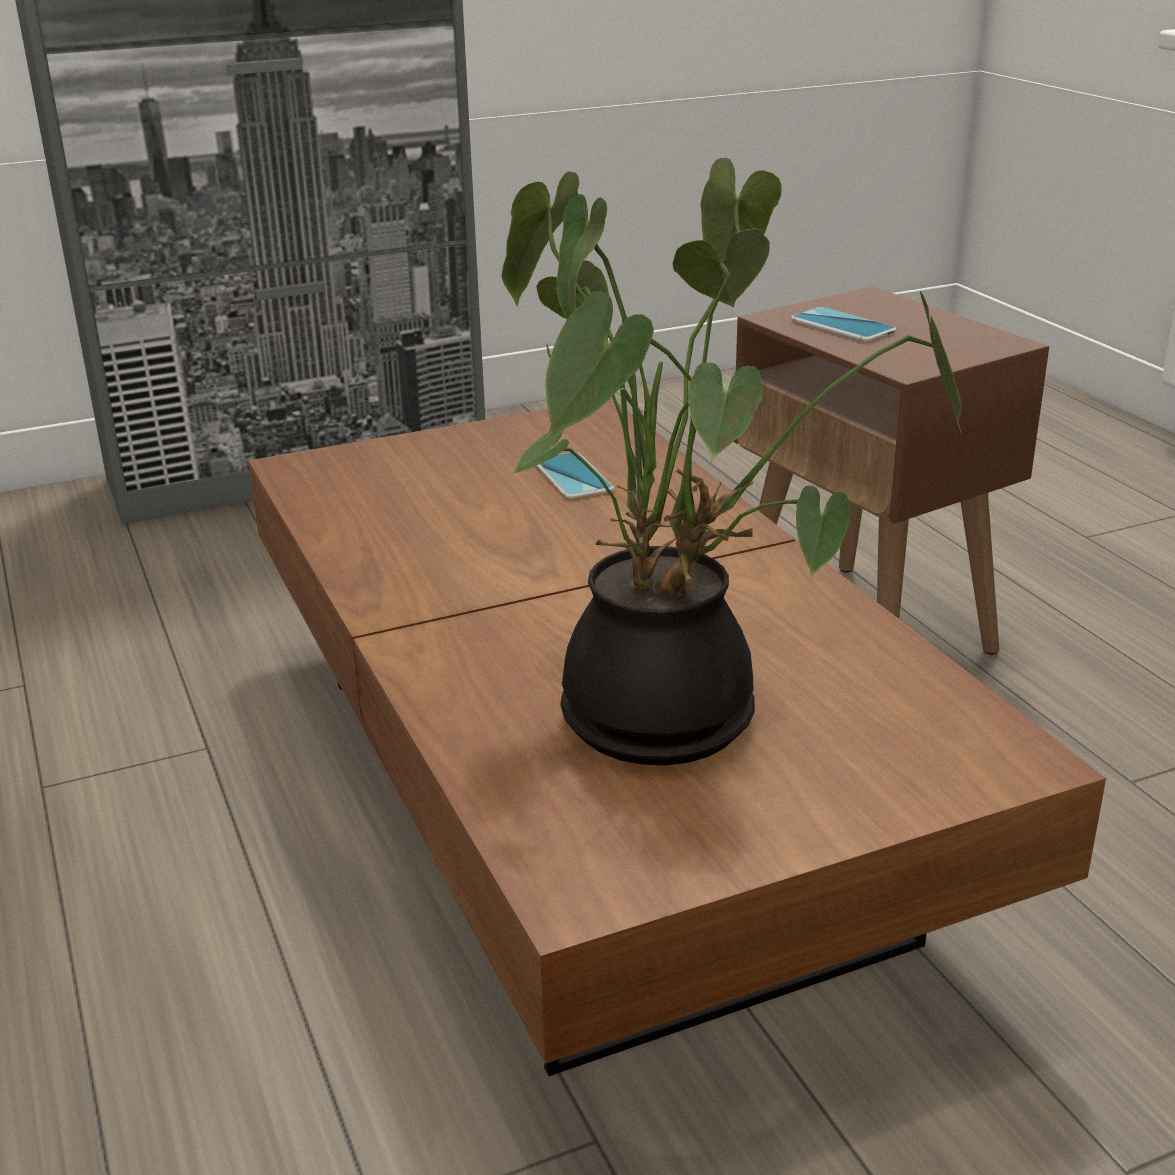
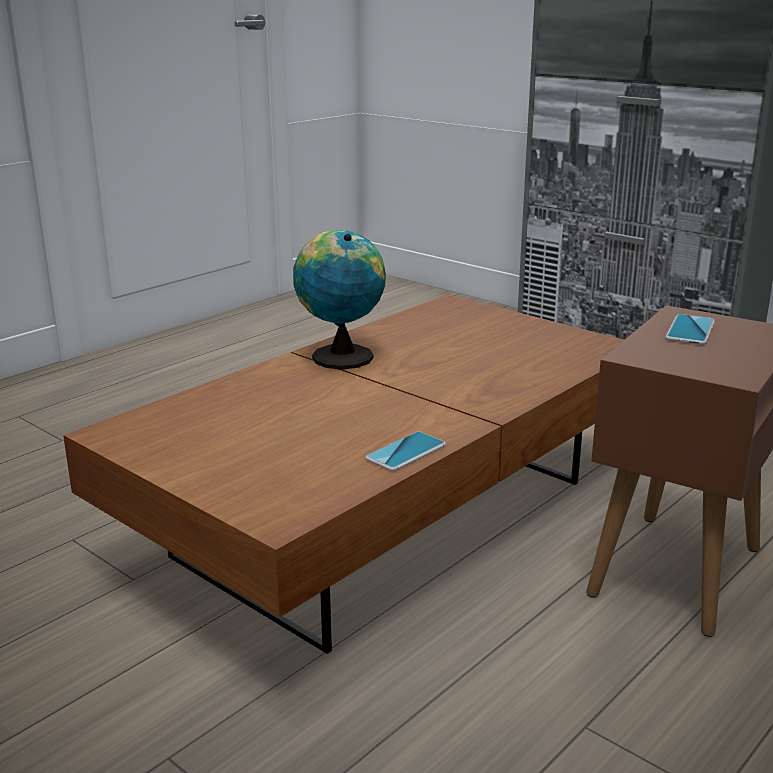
camera: 65 degrees right, 5 degrees down
(428, 597) = (340, 356): none -> globe
(572, 477) = (515, 357): phone -> phone (406, 452)
(675, 716) = (264, 427): potted plant -> none

